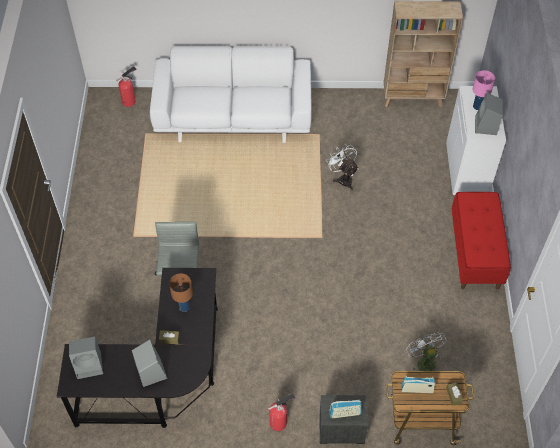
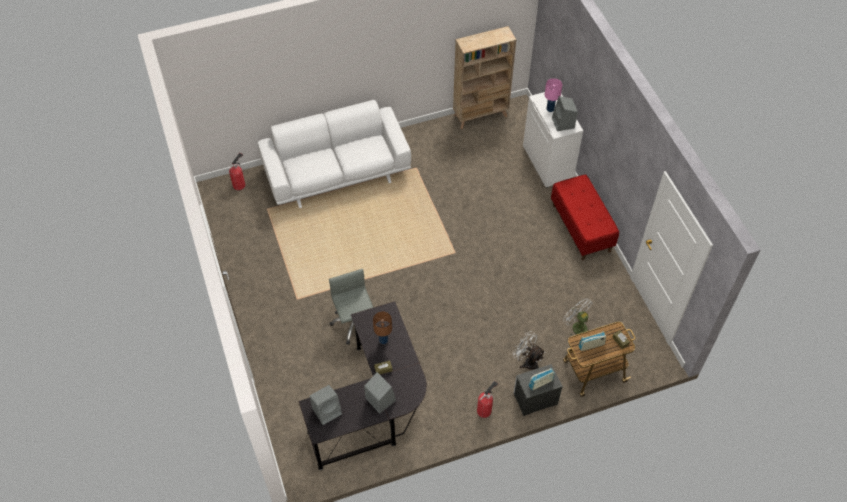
camera: 20 degrees left, 0 degrees up
(343, 178) = (452, 199): white fan -> white fan (527, 362)

